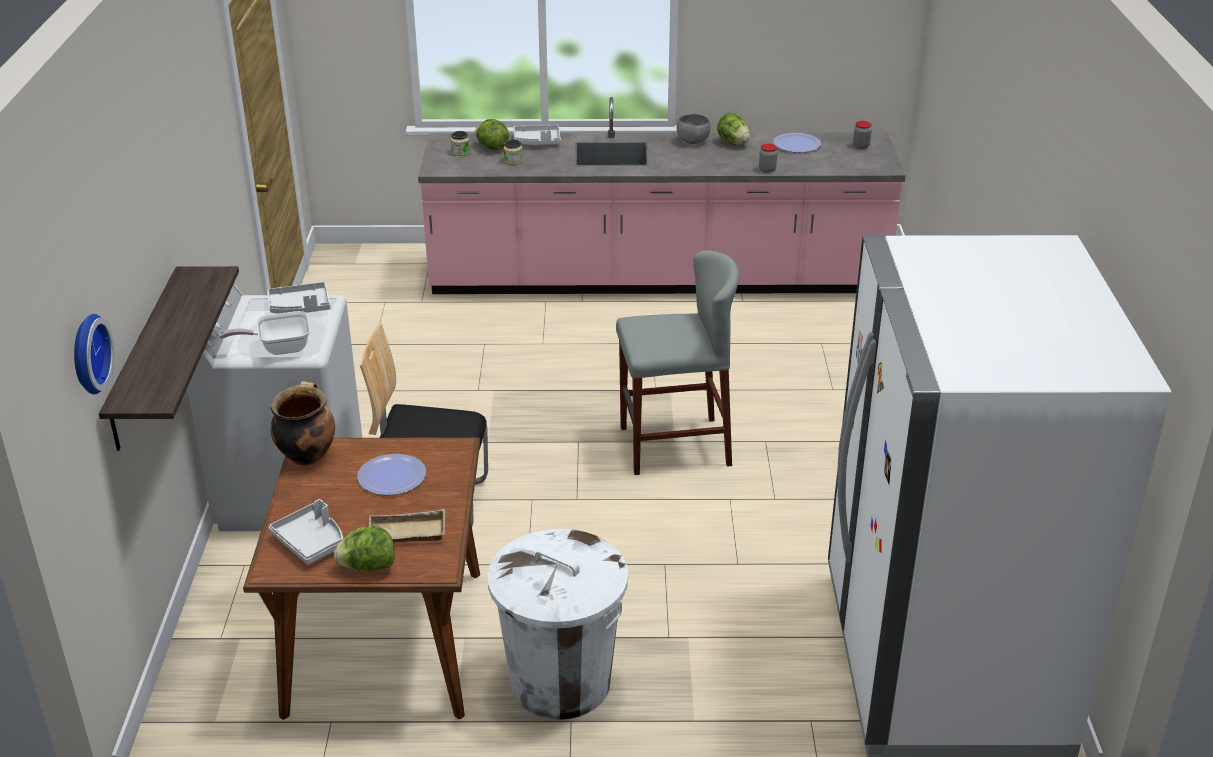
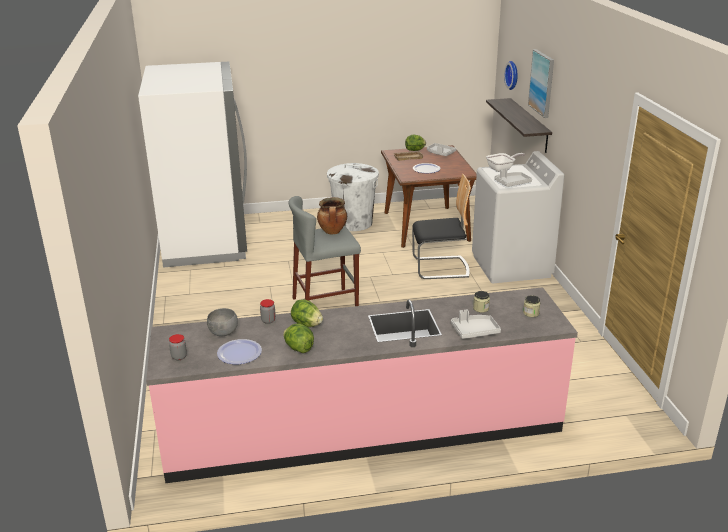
camera: 170 degrees right, 5 degrees down
(138, 227) = (542, 83): none -> picture
(306, 455) = (466, 171): cooking pot -> cooking pot (333, 232)
(492, 148) = (509, 320): lettuce -> lettuce (307, 324)
(692, 141) = (336, 346): grey bowl -> grey bowl (223, 333)

